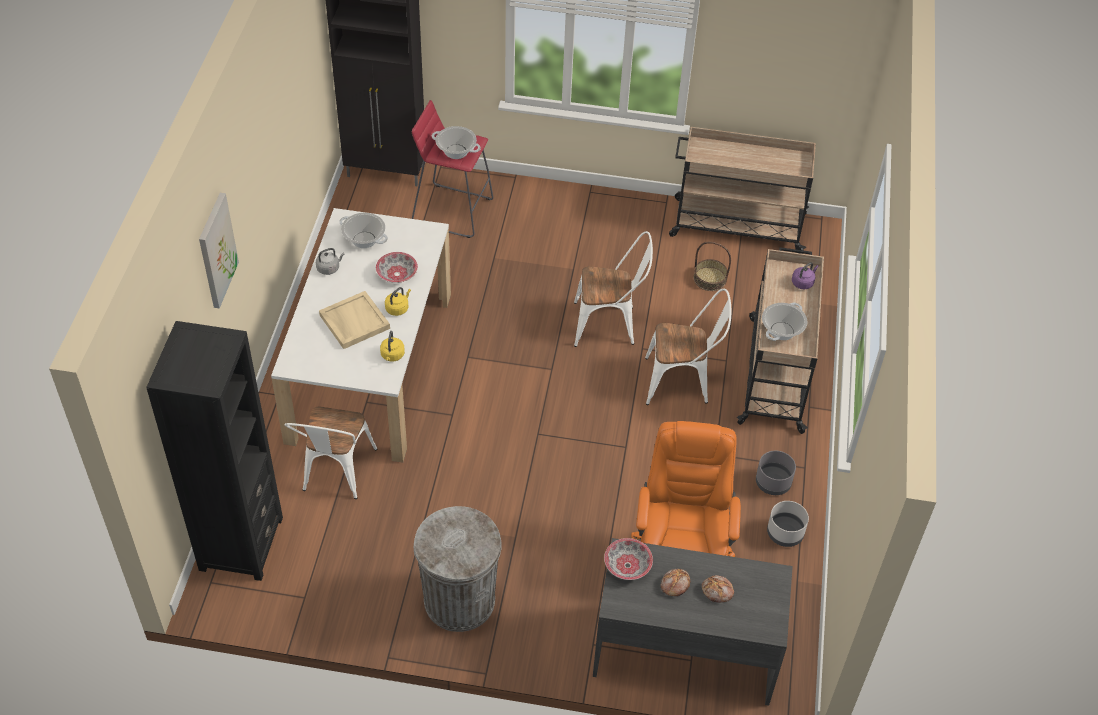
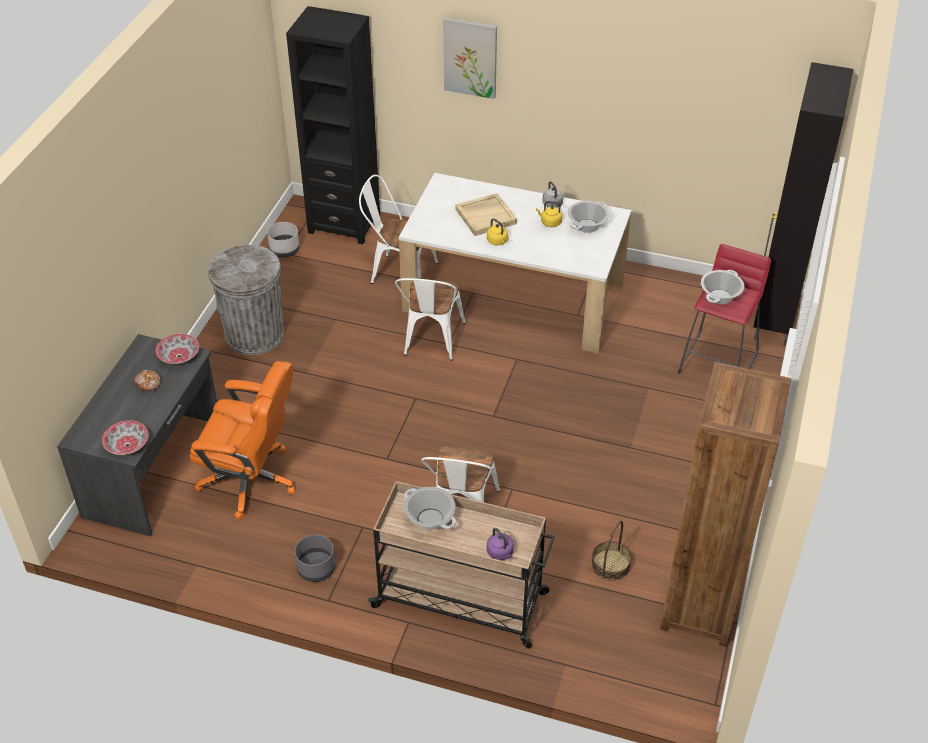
camera: 100 degrees right, 5 degrees down
(392, 356) = (442, 236): yellow kettle -> yellow kettle (549, 222)
(397, 274) = (540, 243): bowl -> bowl (127, 445)
(610, 325) = (547, 467): white chair -> white chair (431, 342)
(717, 592) = (130, 409): bread -> none
(735, 225) = (700, 606): beige cart -> brown bookcase
(784, 533) = (253, 566): grey planter -> grey planter (285, 250)

